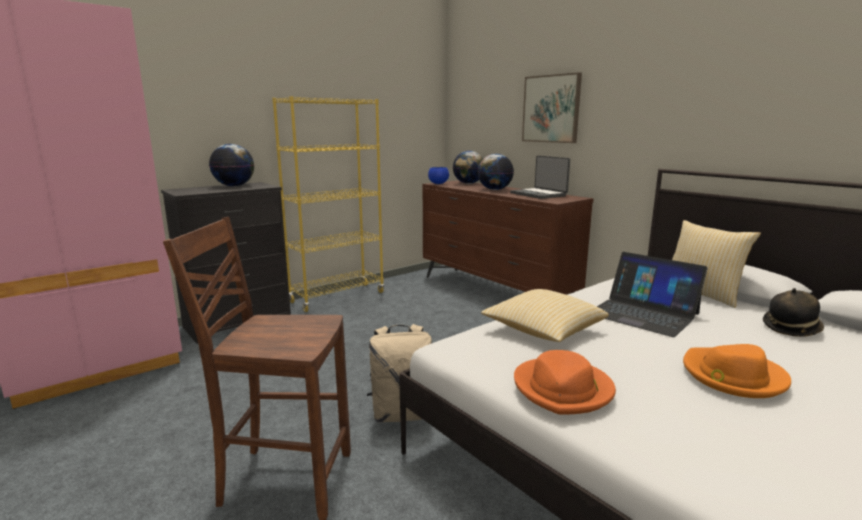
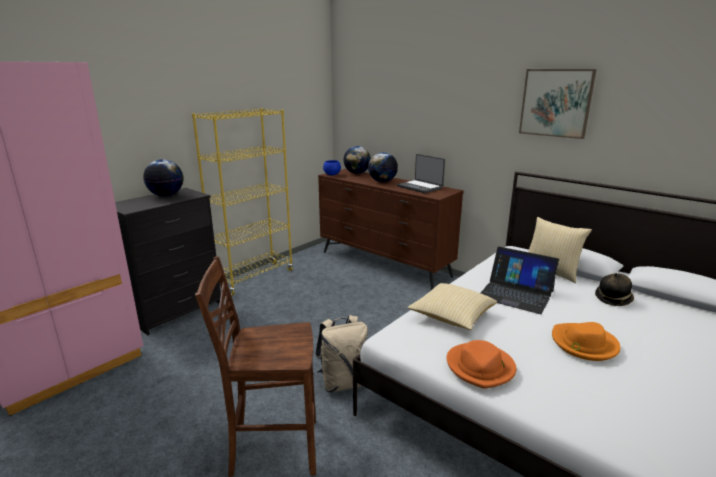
camera: 10 degrees left, 5 degrees up
(551, 109) = (427, 116): picture -> picture (556, 103)

